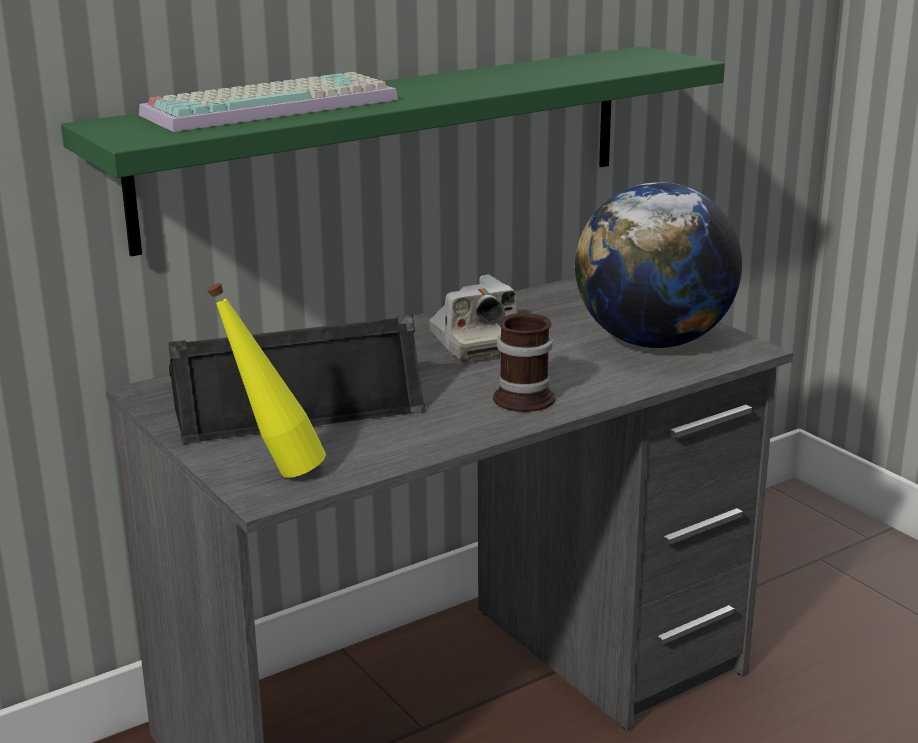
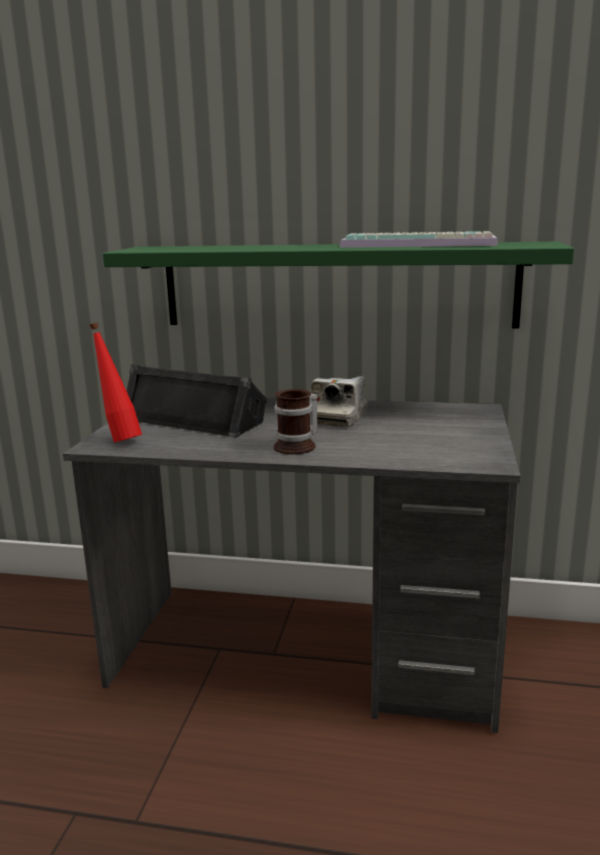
camera: 45 degrees right, 5 degrees down
(272, 106) = (232, 246): keyboard -> keyboard (420, 244)
(274, 471) = (119, 439): yellow bottle -> red bottle
(654, 342) = (438, 444): globe -> none

